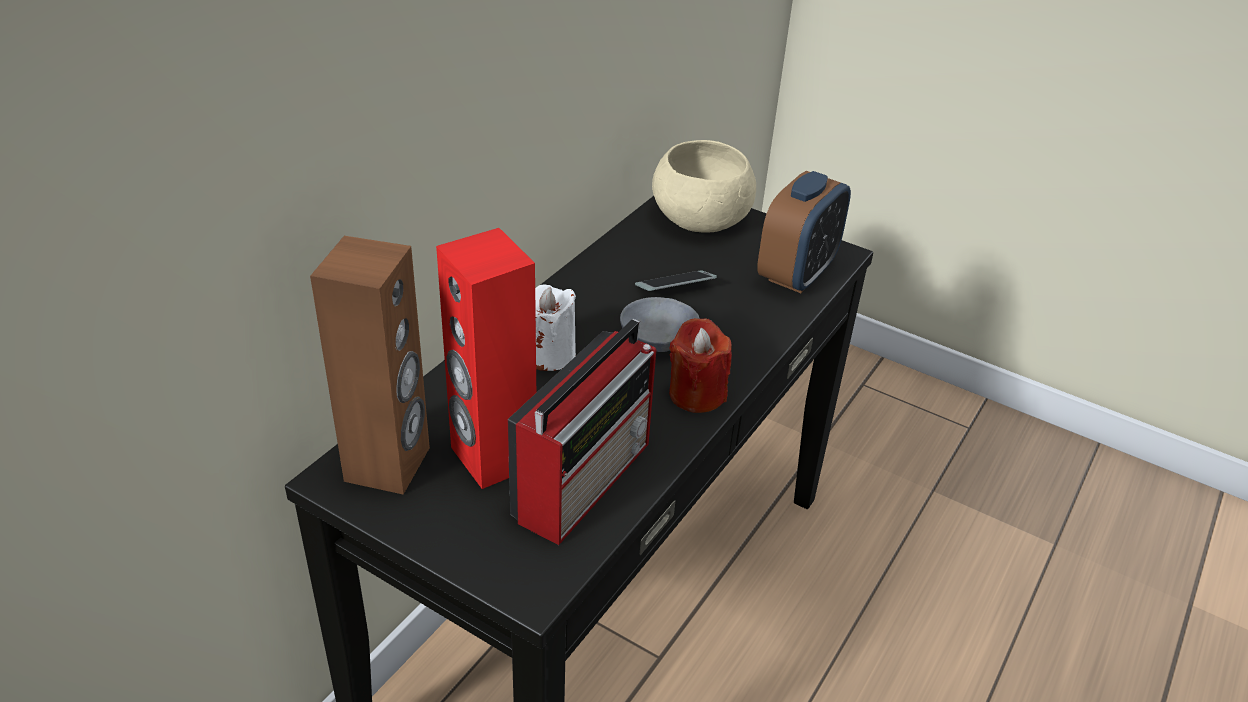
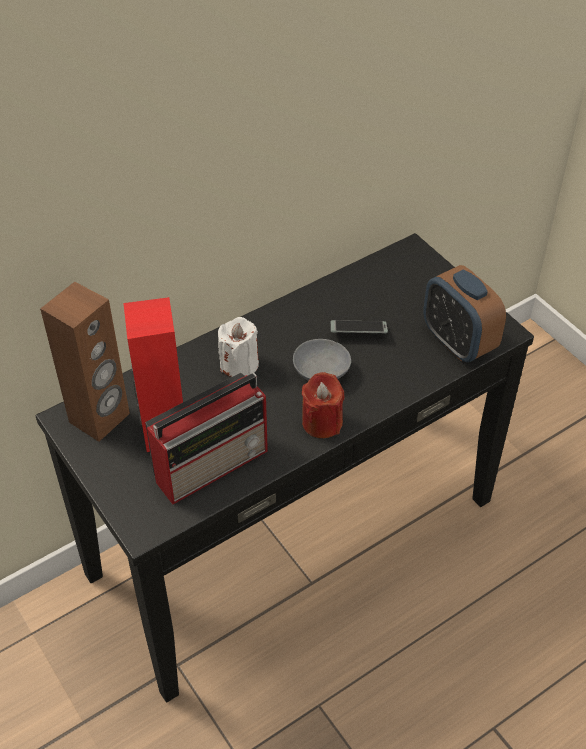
camera: 25 degrees right, 10 degrees up
(701, 219) = (414, 274): beige bowl -> none
(797, 274) = (458, 342): alarm clock -> alarm clock turned 90 degrees clockwise

